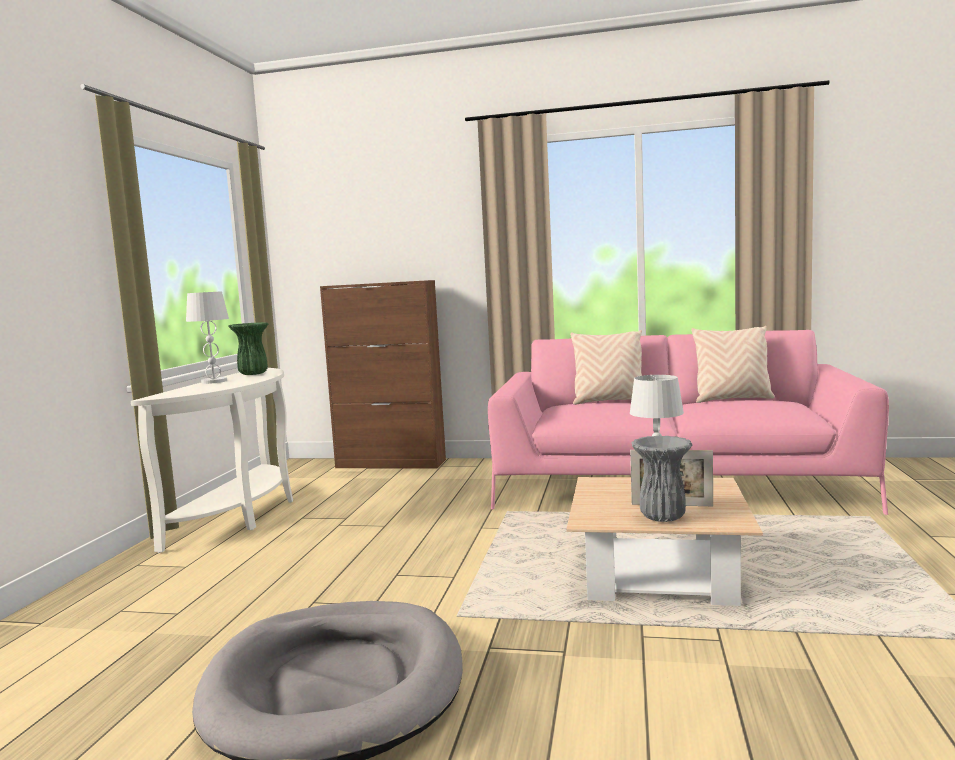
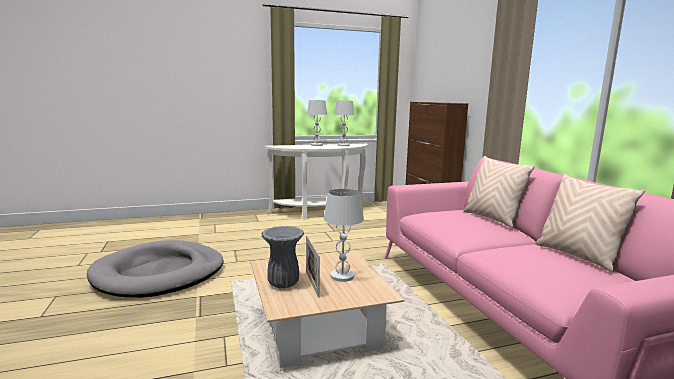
camera: 60 degrees right, 5 degrees up
(253, 374) = (343, 145): green vase -> white table lamp

